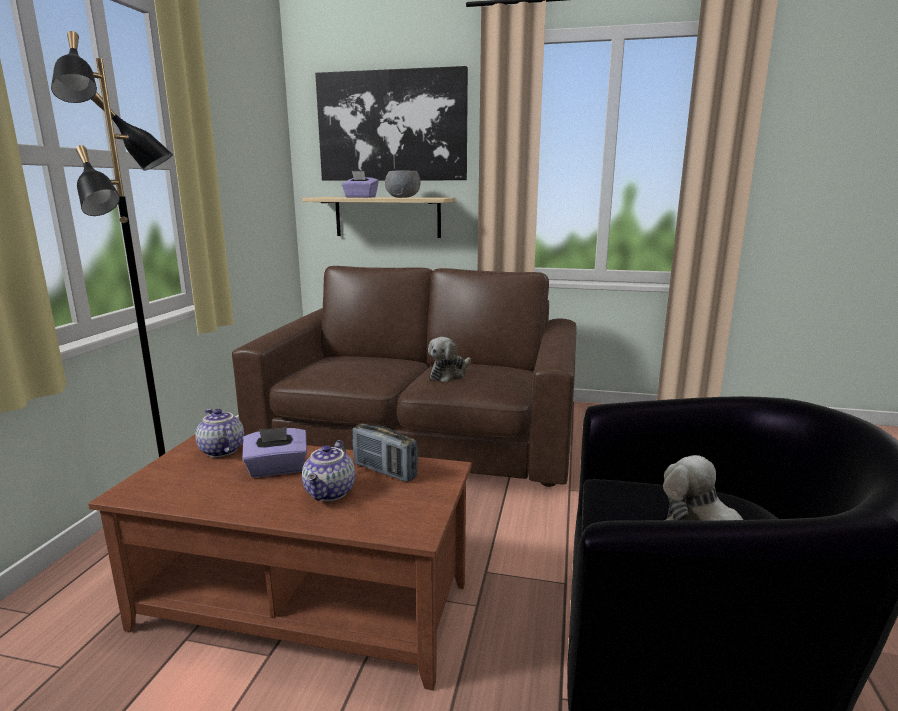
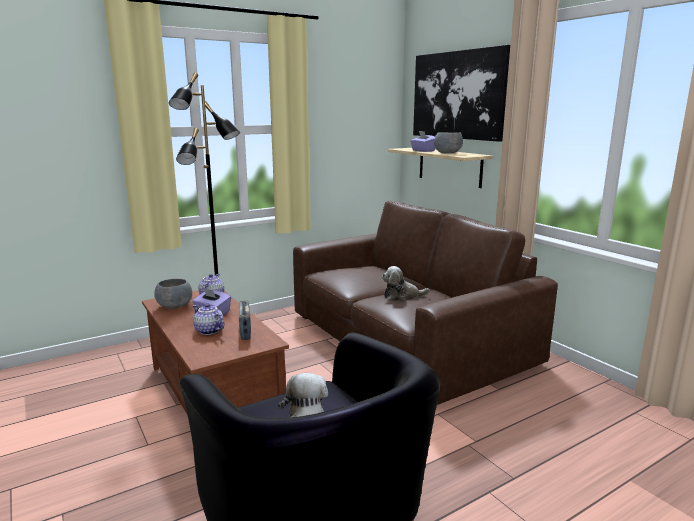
camera: 45 degrees right, 0 degrees up
(185, 484) = (175, 306): none -> grey bowl
(331, 493) = (208, 331): teapot -> teapot turned 75 degrees clockwise

